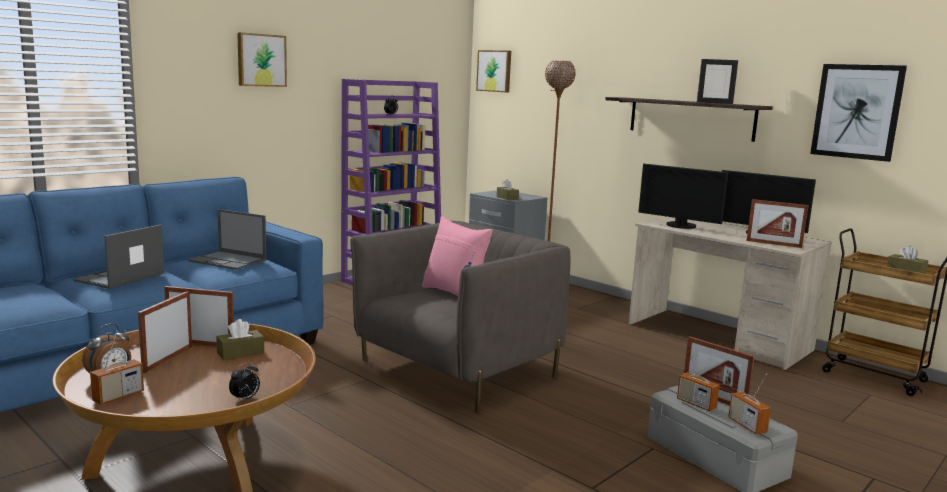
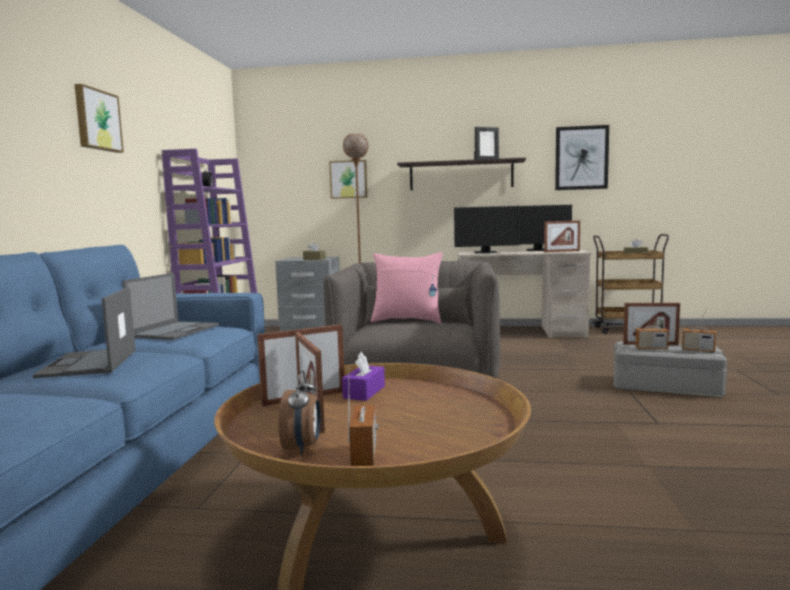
camera: 35 degrees left, 5 degrees down
(229, 261) = (175, 331): laptop -> laptop turned 60 degrees counterclockwise
(240, 353) = (364, 392): brown tissue box -> purple tissue box
(245, 399) = (480, 415): alarm clock -> none
(495, 71) = (265, 153): picture -> picture (348, 179)

